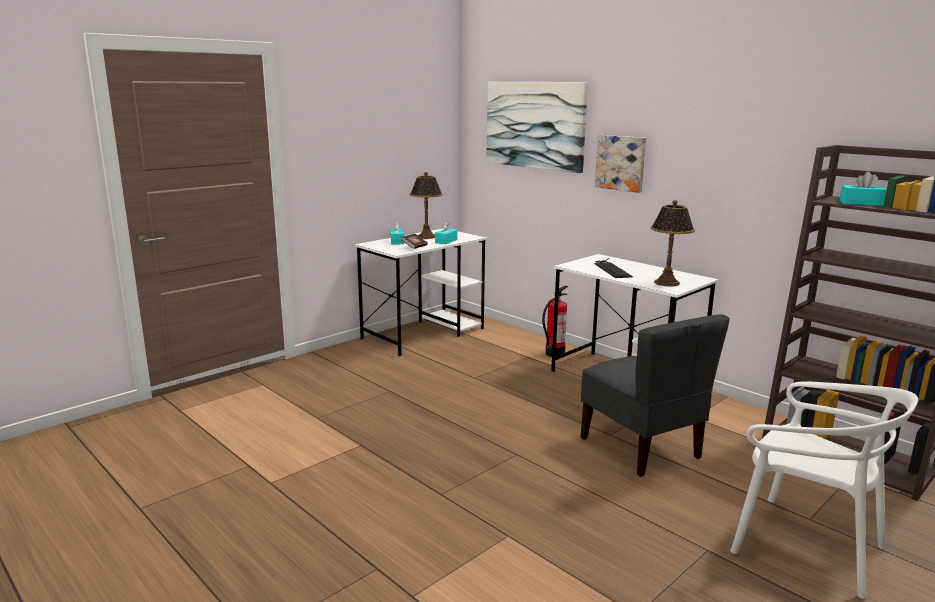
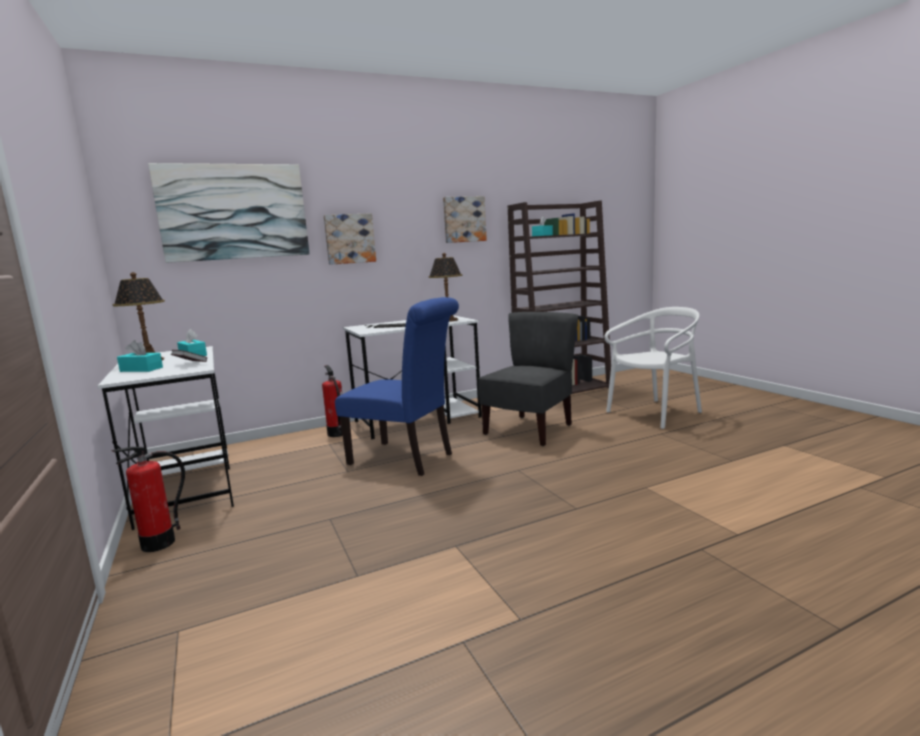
camera: 70 degrees left, 5 degrees down
(346, 351) = (158, 543): none -> fire extinguisher
(512, 396) = (406, 459): none -> blue chair
(641, 448) = (529, 430): grey chair -> grey chair turned 45 degrees counterclockwise
(764, 157) = (464, 219): none -> picture

